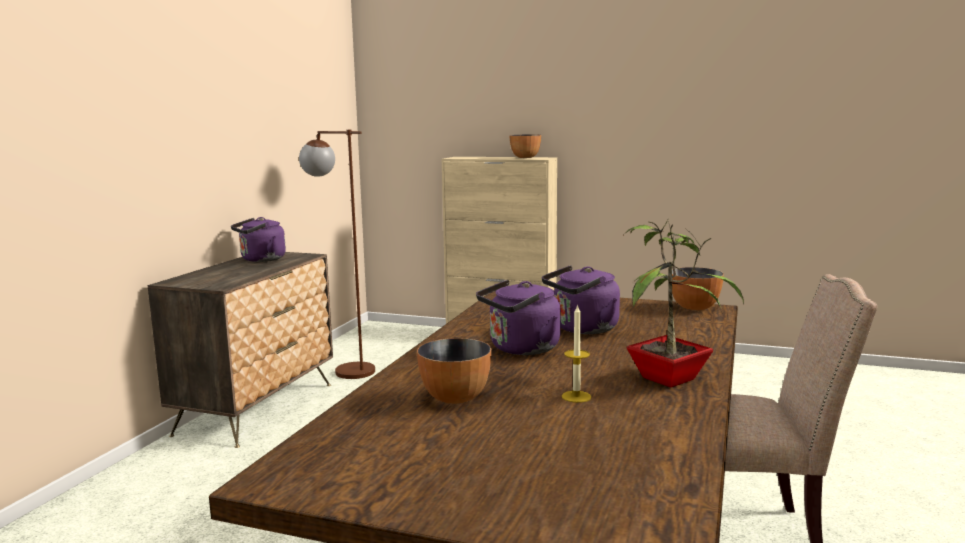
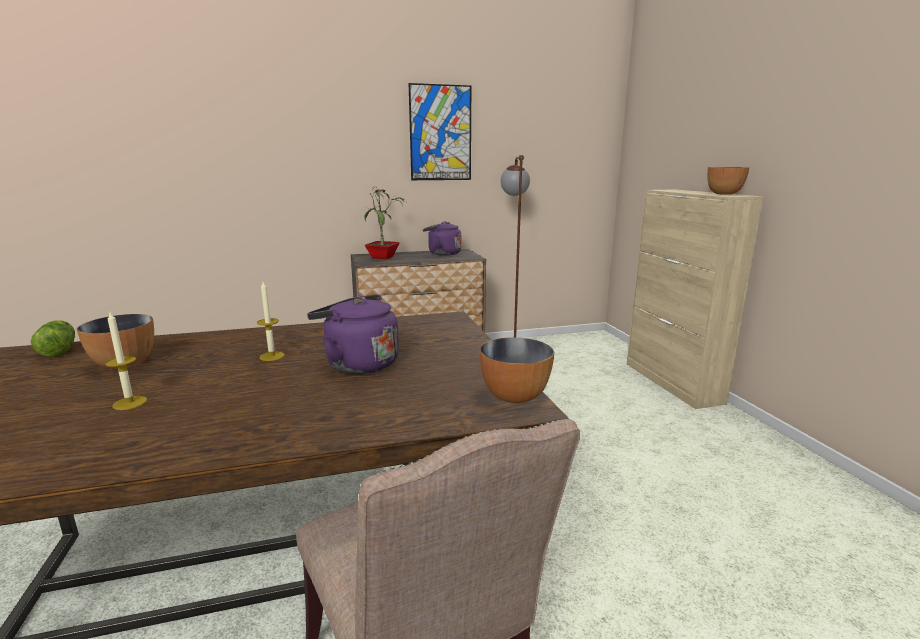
camera: 55 degrees right, 5 degrees up
(222, 103) = (440, 133): none -> picture
(340, 427) = (60, 350): none -> lettuce
(521, 349) = (272, 356): purple kettle -> candle
(670, 378) = (199, 434): potted plant -> potted plant (384, 257)

